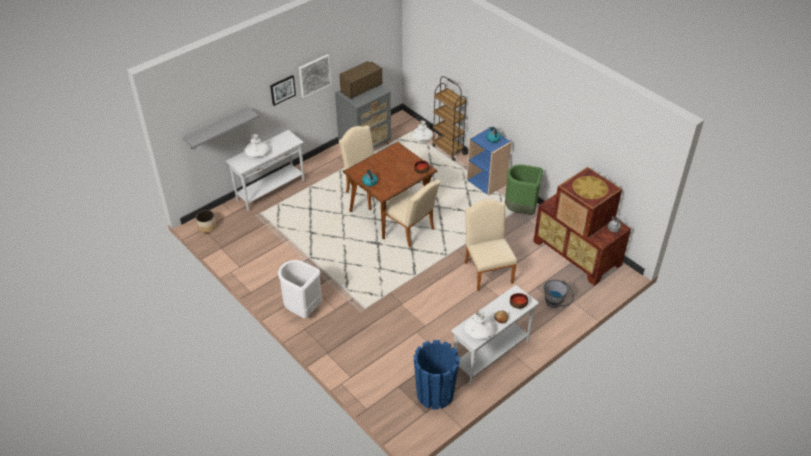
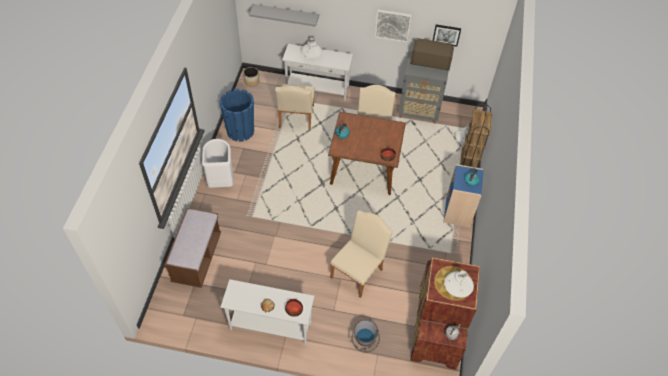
camera: 50 degrees right, 10 degrees up
(282, 89) = (356, 19): picture -> picture (446, 34)
(372, 371) = (197, 258): none -> brown bench
(410, 231) = (354, 195): beige chair -> beige chair (296, 119)
(435, 394) = (204, 311): blue planter -> blue planter (240, 131)
(479, 330) = (242, 298): white vase -> white vase (458, 287)
(521, 210) = (448, 255): green trash can -> none

